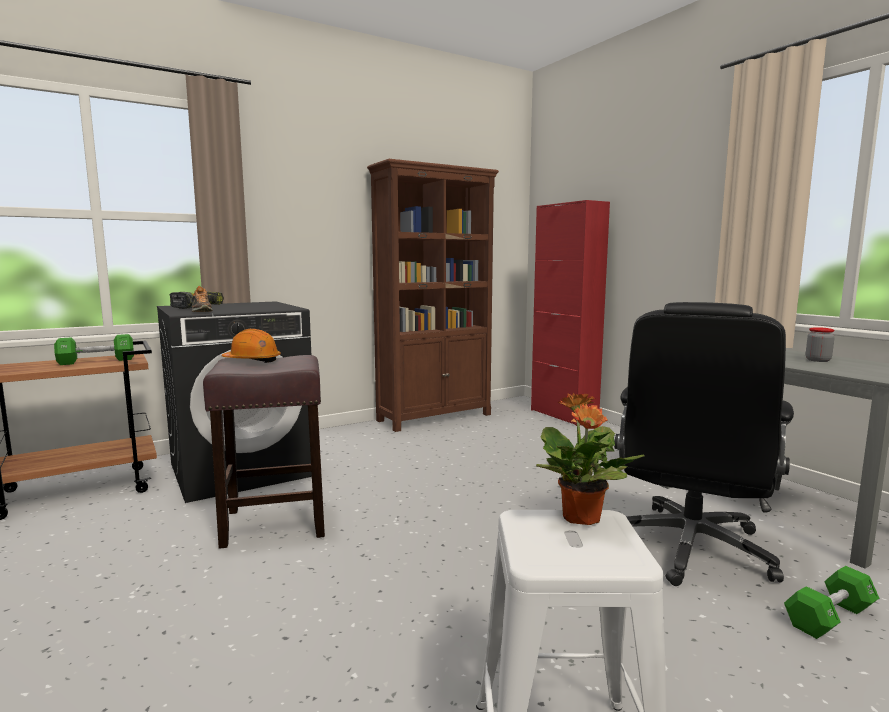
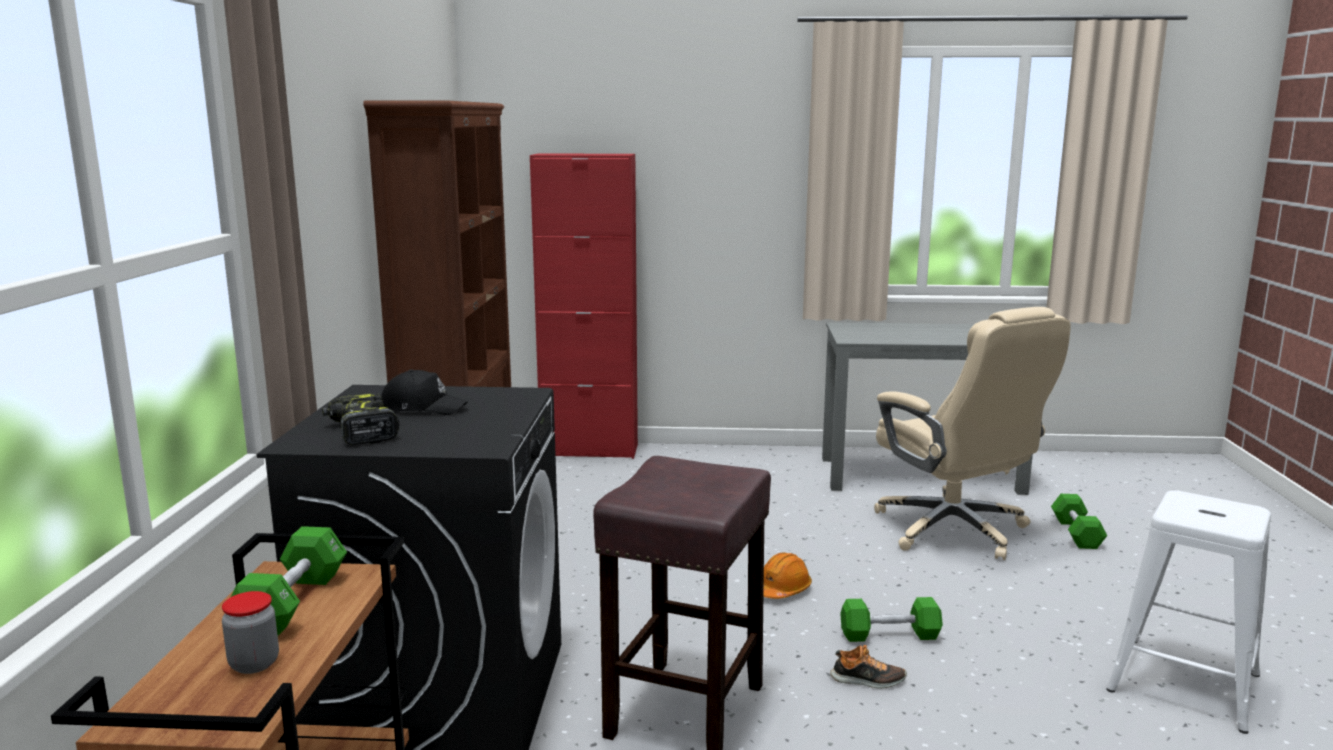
camera: 55 degrees left, 5 degrees up
(201, 311) = (464, 436): shoe -> shoe (867, 680)
(246, 306) = (423, 407): none -> black cap
(252, 361) = (647, 488): orange hard hat -> orange hard hat (782, 590)
(447, 563) = (889, 635): none -> green dumbbell
(581, 518) = (1183, 501): potted plant -> none
(689, 548) = (954, 530): black office chair -> beige office chair
(818, 360) = (949, 331): jar -> jar (254, 664)

